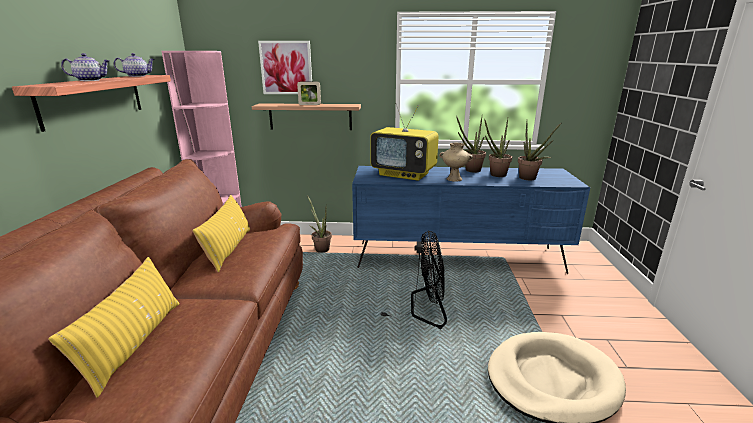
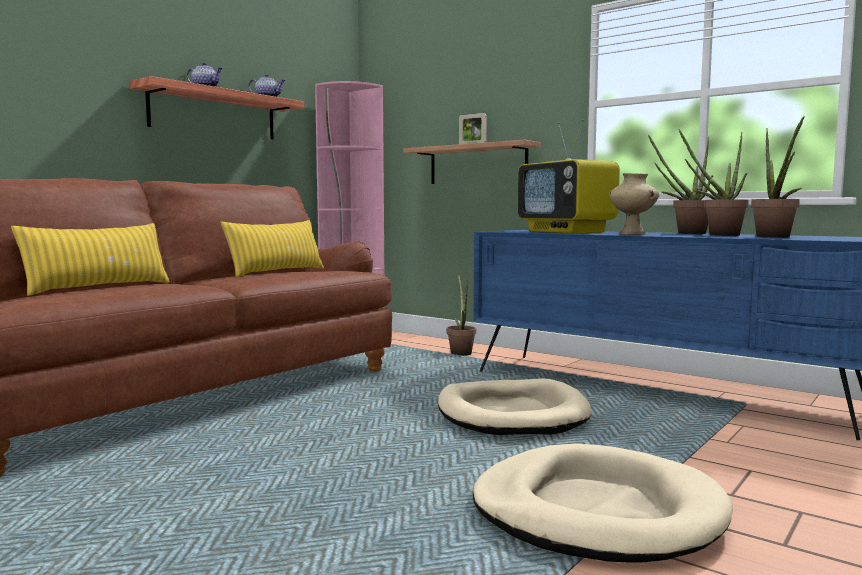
camera: 35 degrees right, 15 degrees down
(286, 68) = (454, 101): picture -> none
(422, 307) = (512, 414): black fan -> beige dog bed

